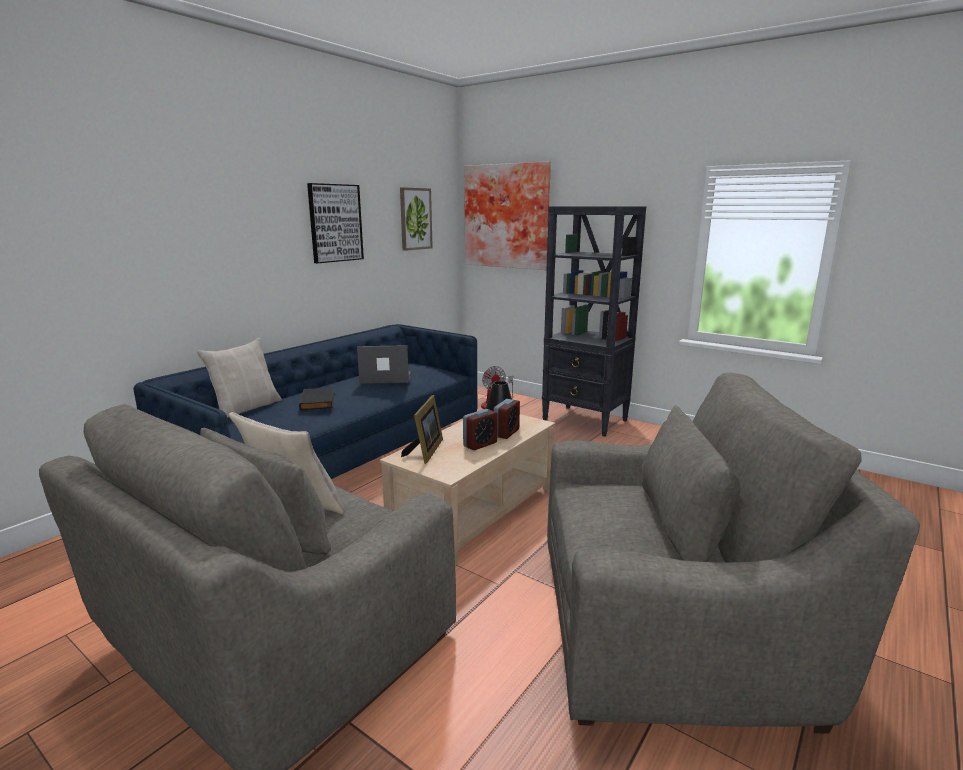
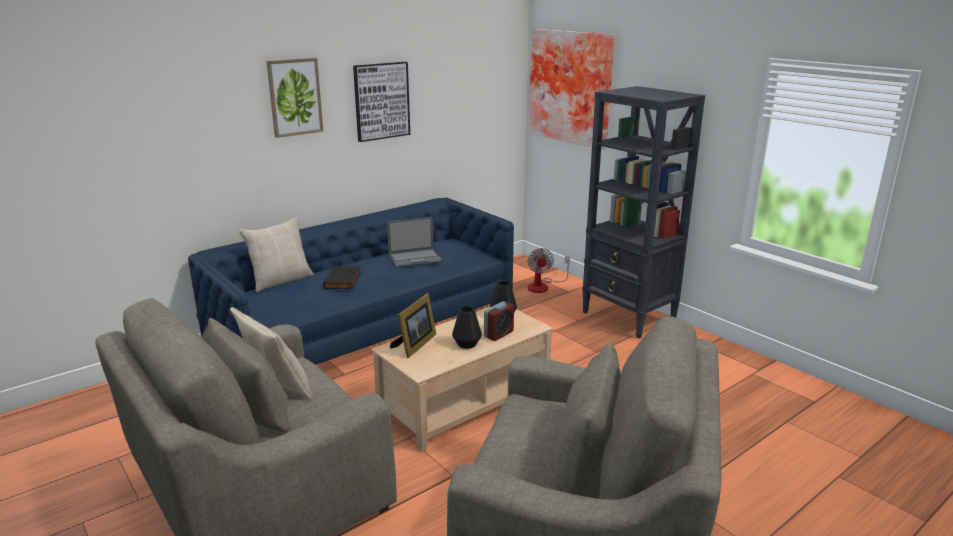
camera: 15 degrees right, 5 degrees up
(385, 378) = (415, 258): laptop -> laptop turned 150 degrees clockwise
(415, 219) = (472, 88): picture -> picture (295, 97)
(480, 444) = (467, 344): alarm clock -> black vase

